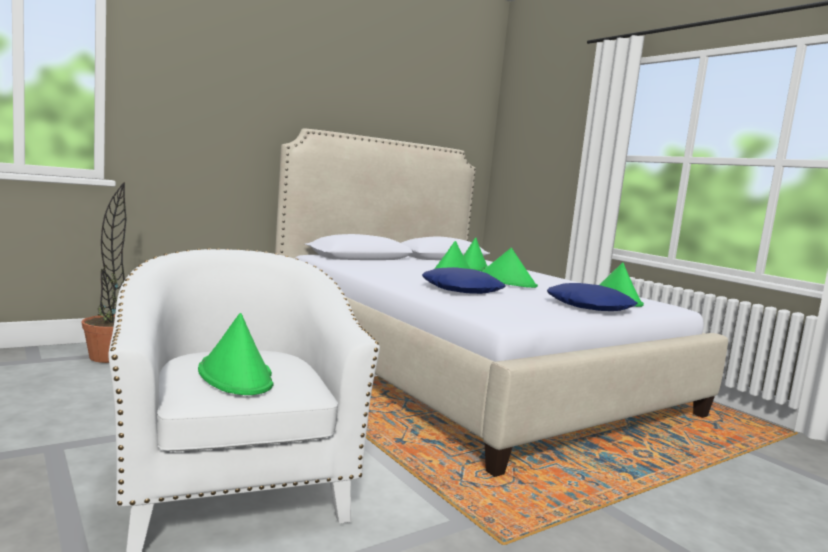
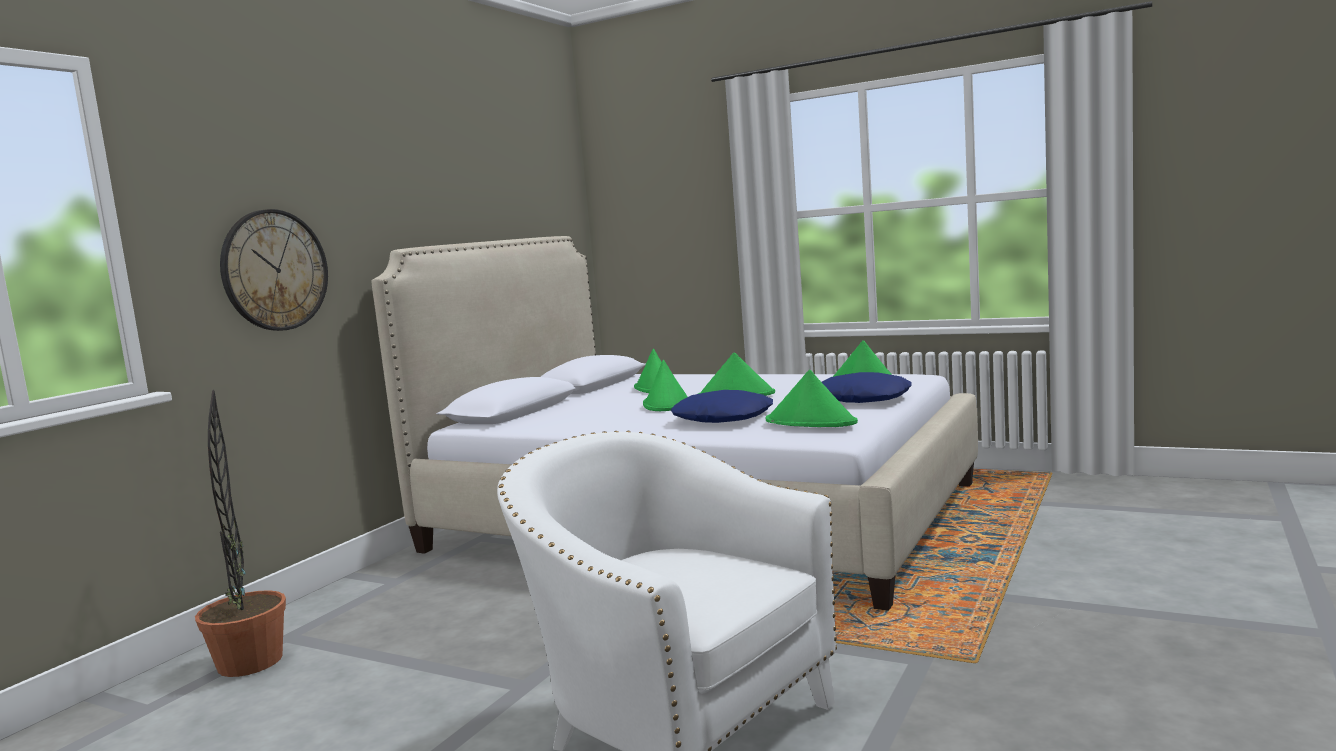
camera: 25 degrees left, 0 degrees up
(212, 124) = (274, 270): none -> wall clock
(236, 376) = (694, 585): green hat -> green hat (811, 422)

